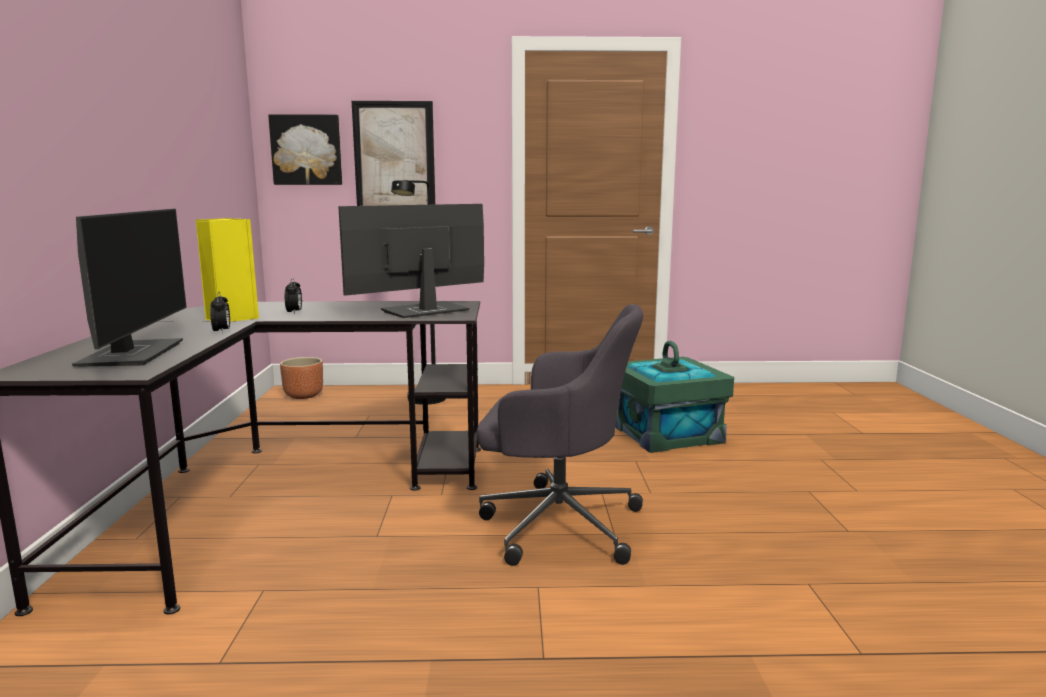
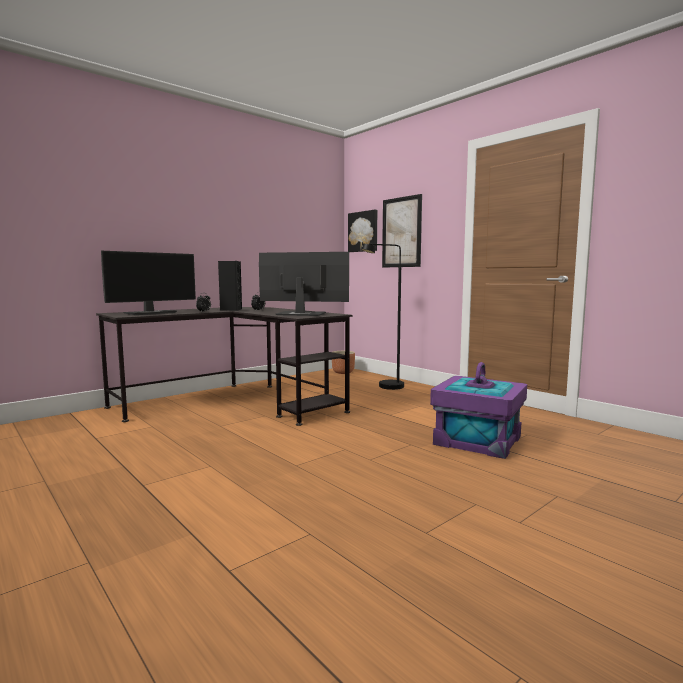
camera: 50 degrees right, 5 degrees down
(230, 318) = (231, 310): yellow speaker -> black speaker
(556, 523) = (286, 450): grey office chair -> none
(667, 434) = (478, 440): green storage box -> purple storage box

